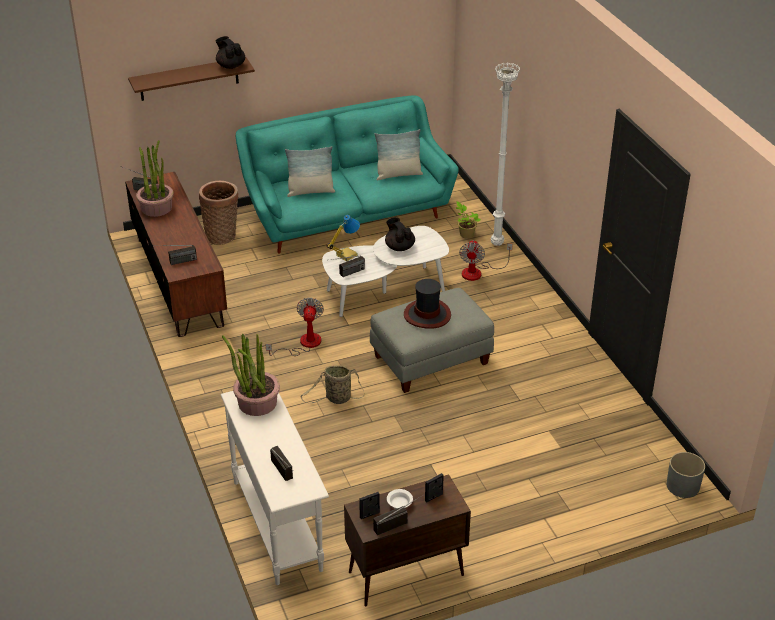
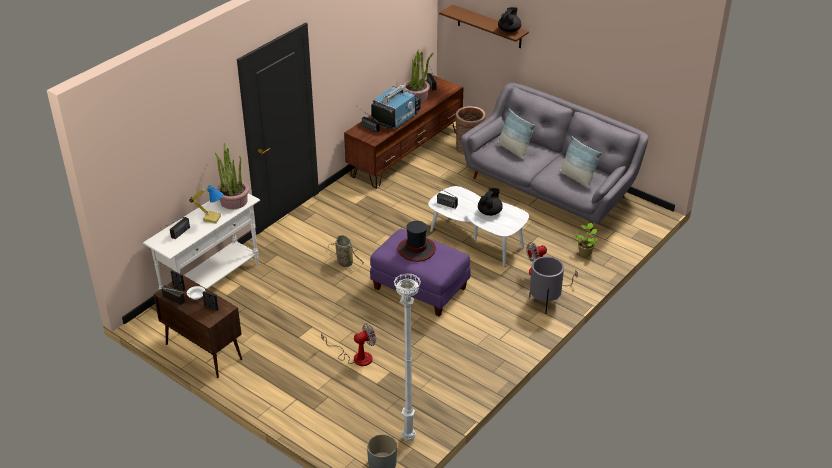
camera: 60 degrees right, 0 degrees up
(183, 236) = (396, 118): none -> television
(303, 344) = (387, 227): fan -> fan (356, 357)
(346, 255) = (463, 195): table lamp -> table lamp (212, 218)
(347, 214) = (549, 189): turquoise sofa -> grey sofa
(431, 360) = (419, 288): grey ottoman -> purple ottoman
(496, 244) = (588, 271): white floor lamp -> white floor lamp (407, 438)
(520, 288) = (544, 302): none -> grey planter

